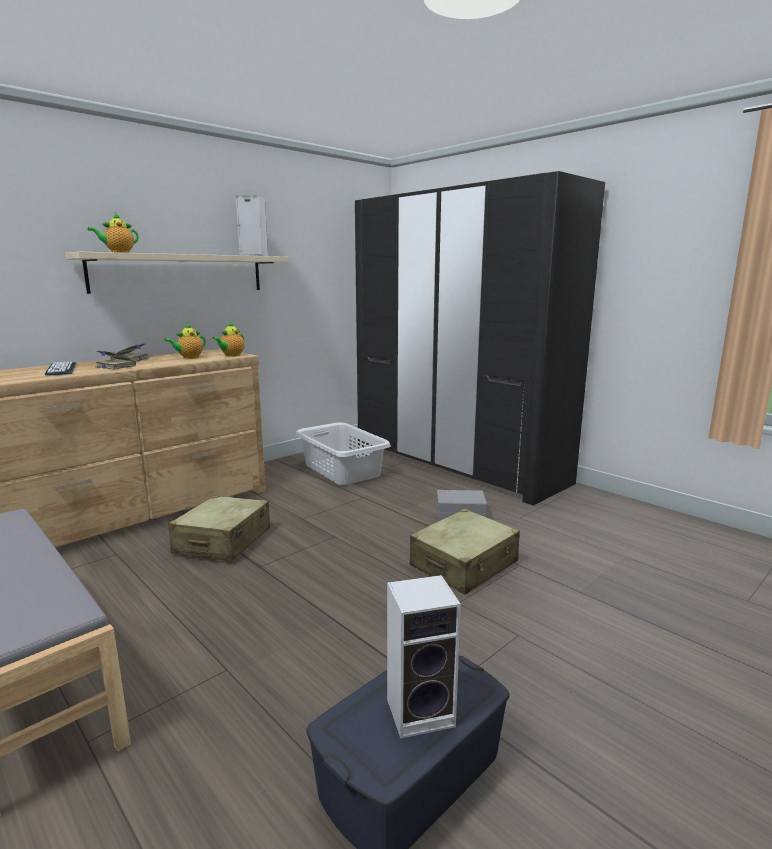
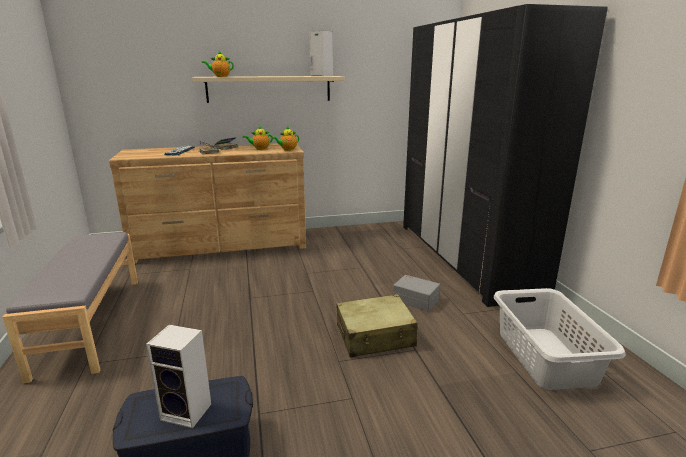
camera: 30 degrees right, 5 degrees up
(222, 541) = (247, 276): beige suitcase -> none
(342, 470) = (371, 243): grey laundry basket -> grey laundry basket (545, 356)

